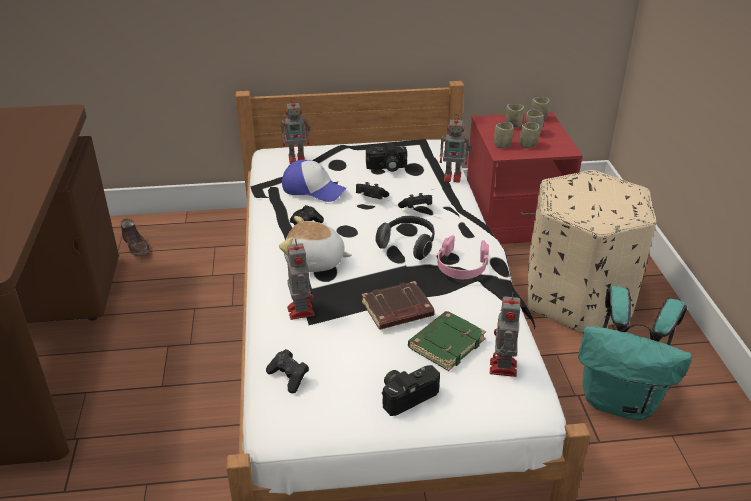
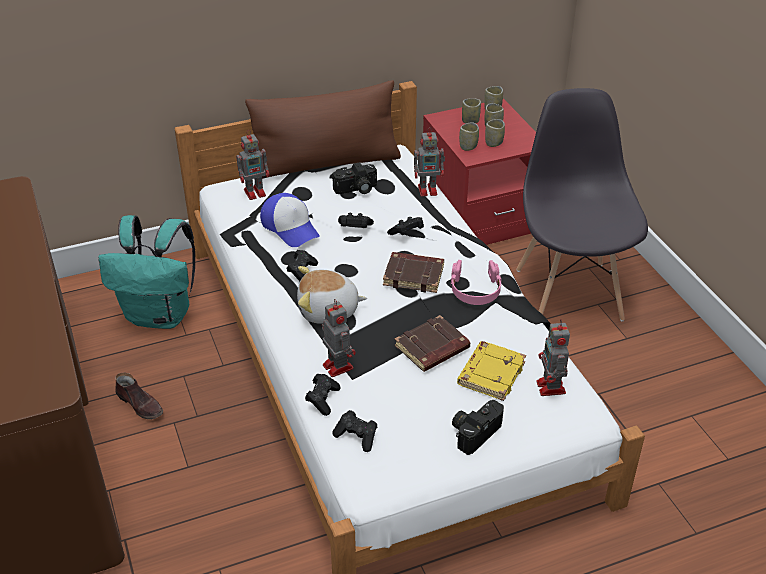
camera: 15 degrees left, 5 degrees up
(136, 246) = (84, 315): brown shoe -> brown shoe (140, 404)
(273, 337) = (323, 399): none -> black game controller
(313, 189) = (290, 227): cap -> cap turned 45 degrees clockwise
(370, 144) = (326, 163): none -> brown pillow
(408, 245) = (414, 275): headphones -> brown book
(446, 343) = (490, 373): green book -> yellow book
(578, 297) = (569, 293): beige ottoman -> grey chair
(620, 401) = (638, 391): turquoise backpack -> turquoise backpack (161, 315)

